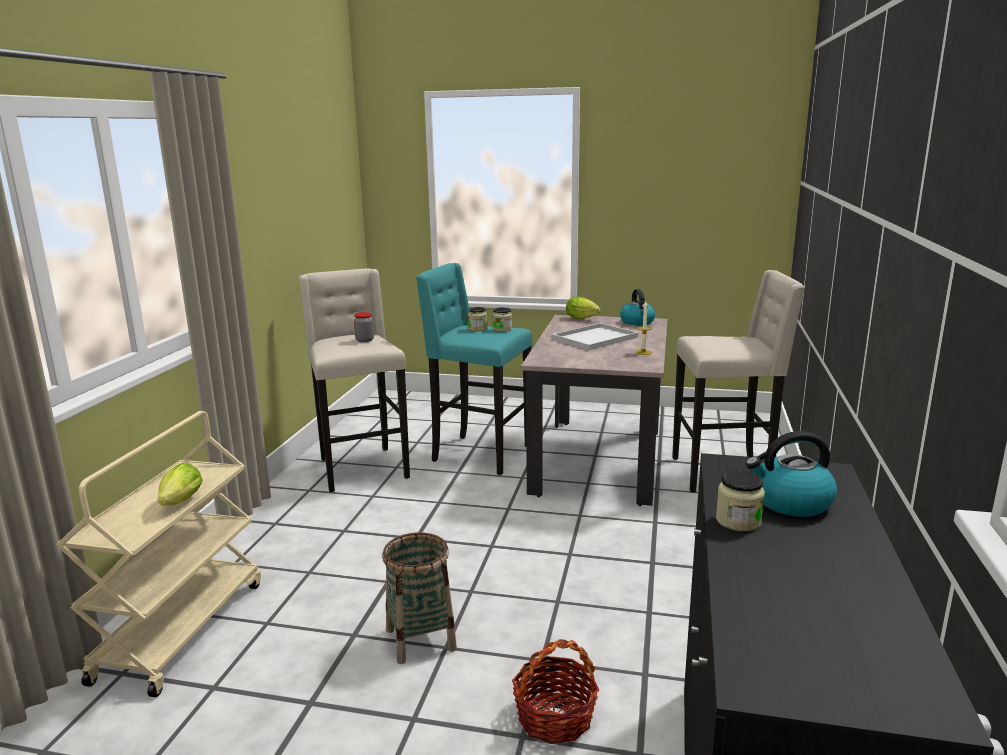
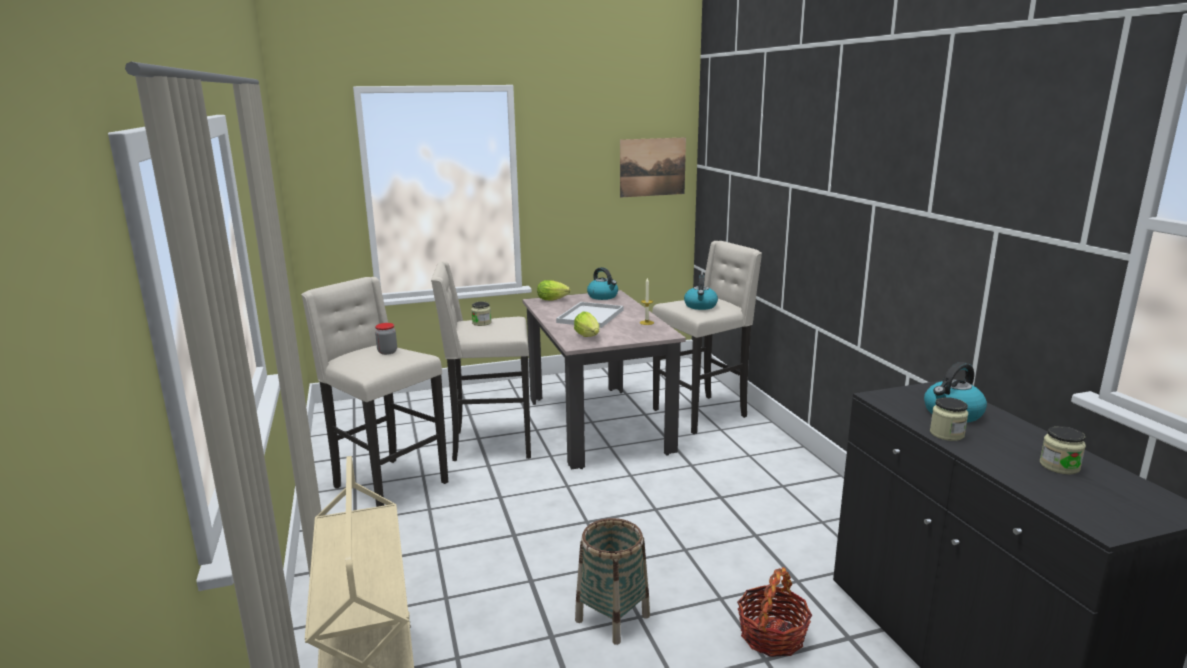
camera: 30 degrees left, 0 degrees up
(179, 503) = (386, 558): lettuce -> lettuce (588, 337)
(479, 454) = (490, 444): turquoise stool -> beige stool
(502, 329) = (505, 320): jar -> jar (1059, 466)
(723, 344) = (700, 306): none -> kettle
(739, 182) = (652, 167): none -> picture

